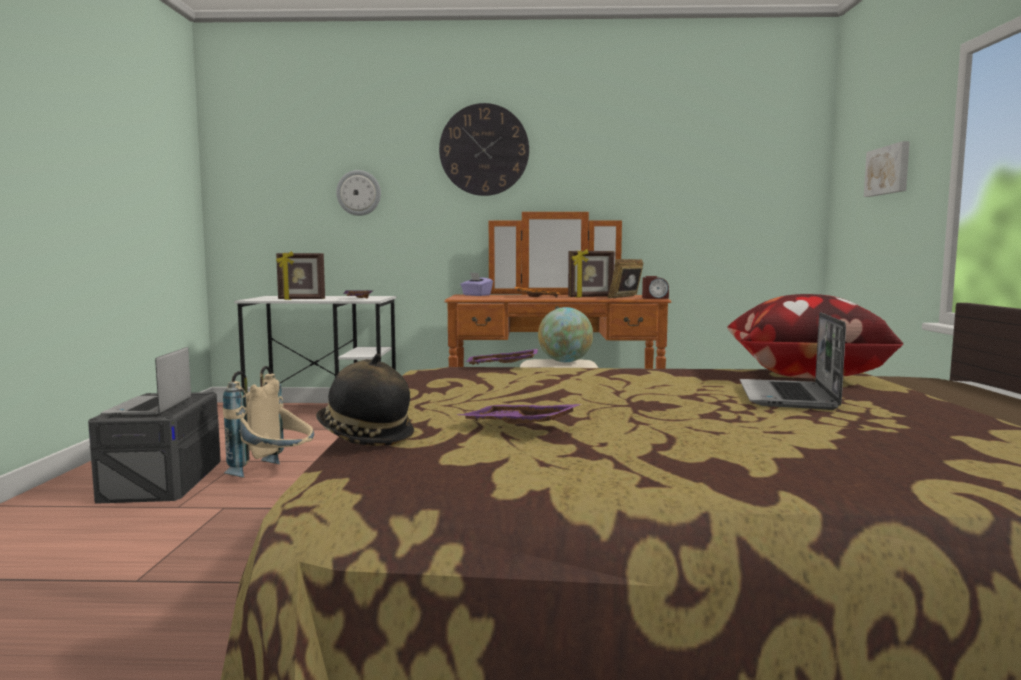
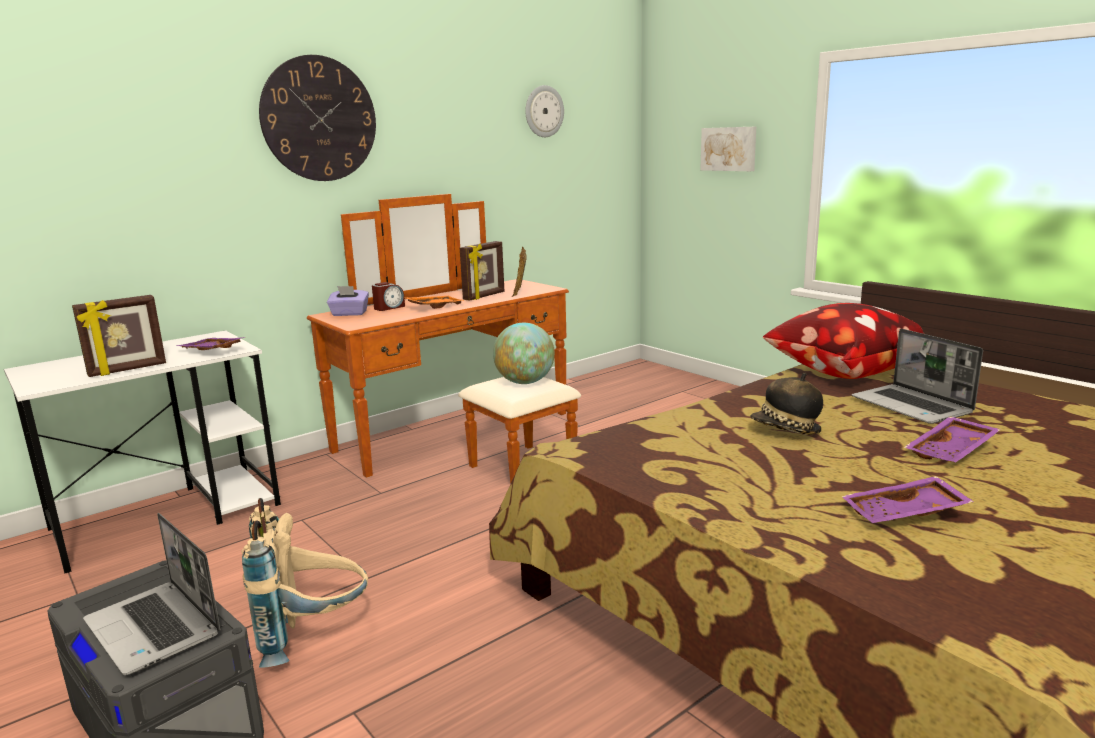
camera: 40 degrees left, 10 degrees up
(359, 193) = (144, 188): wall clock -> wall clock (543, 111)
(364, 437) = (865, 580): hat -> hat (786, 430)
(502, 366) = (628, 427): purple tray -> purple tray (952, 451)
(655, 298) = (550, 289): alarm clock -> alarm clock (389, 307)

